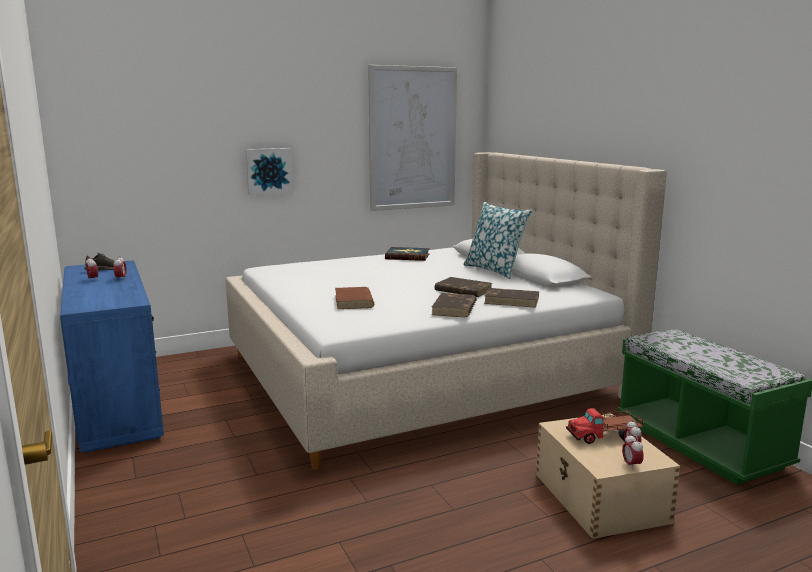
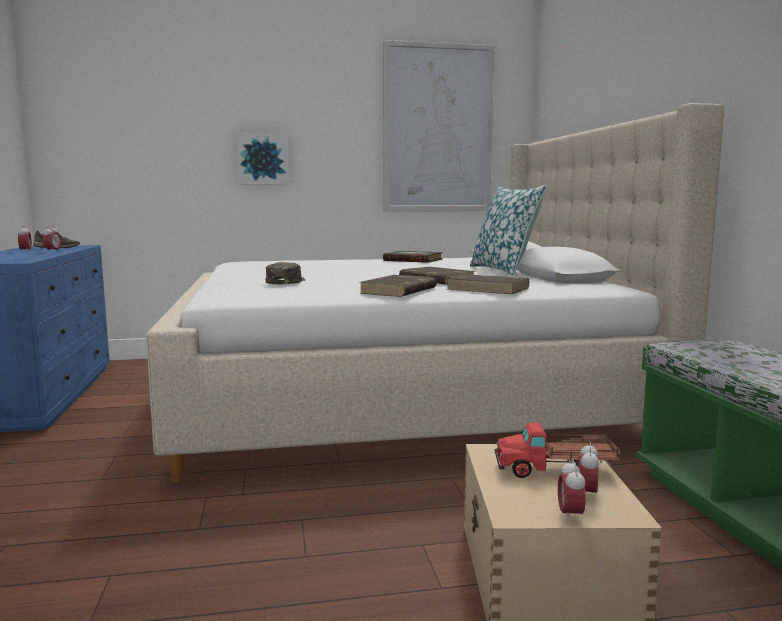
camera: 15 degrees right, 5 degrees down
(354, 301) = (285, 282): brown book -> green cap

